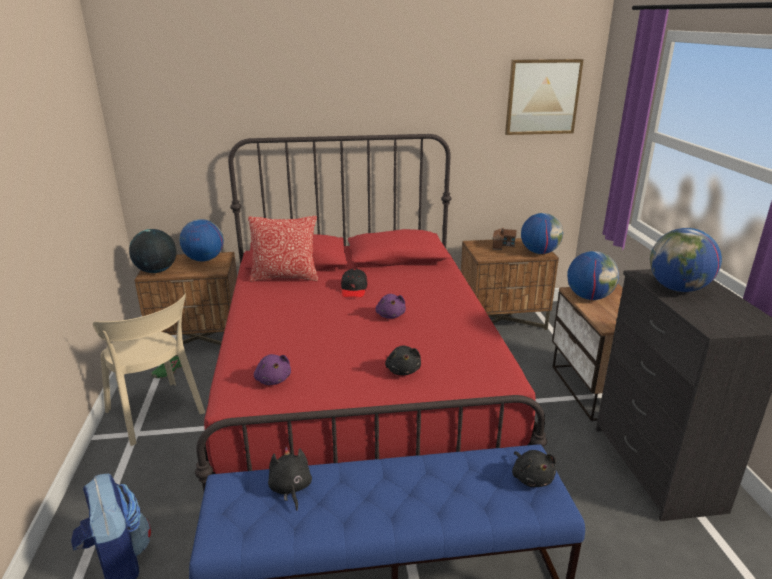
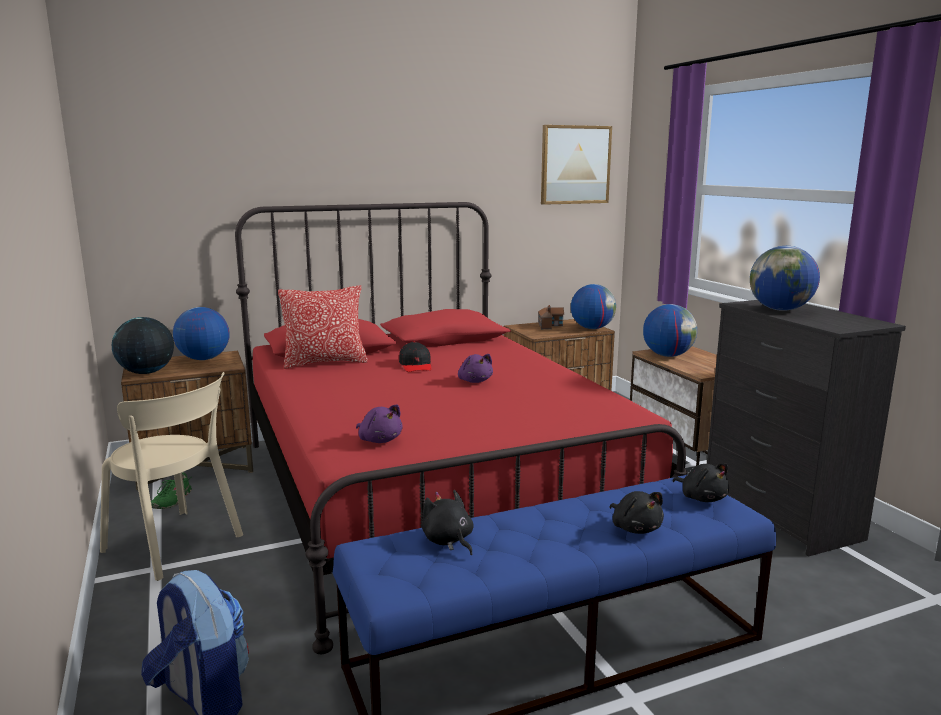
camera: 15 degrees left, 10 degrees down
(403, 370) = (523, 419): black plush toy -> black plush toy (635, 528)

